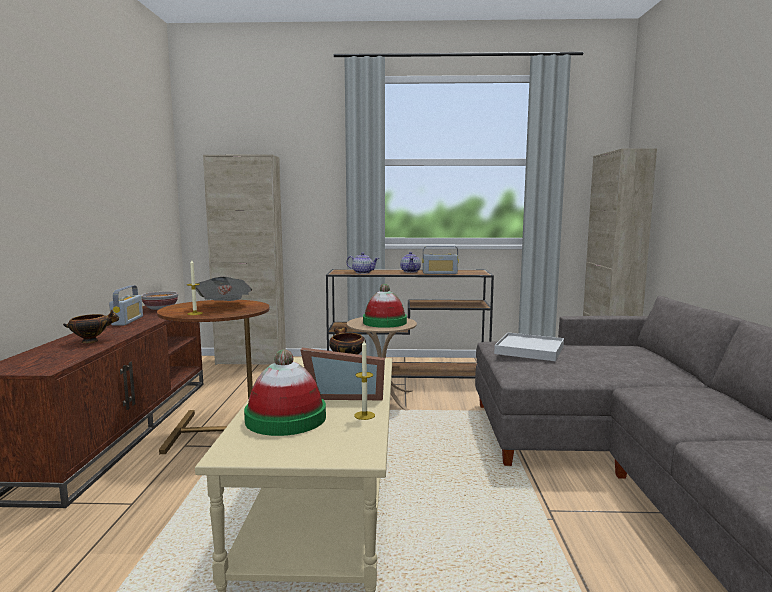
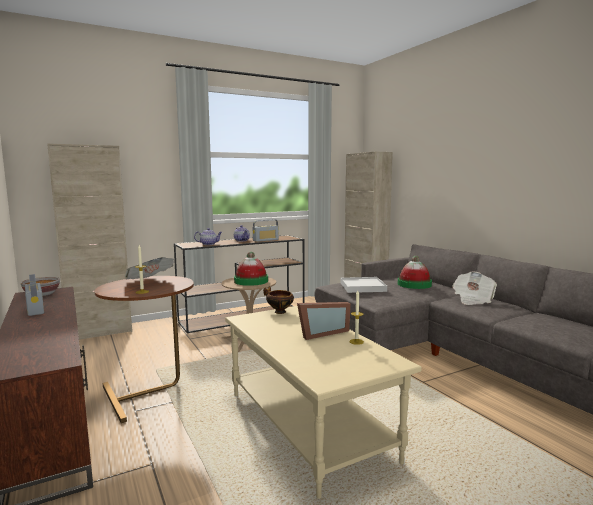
camera: 30 degrees left, 0 degrees up
(92, 341) = (45, 332): bowl -> none
(286, 418) = (314, 354): hat -> hat (414, 284)
(687, 396) = (473, 299): none -> newspaper

